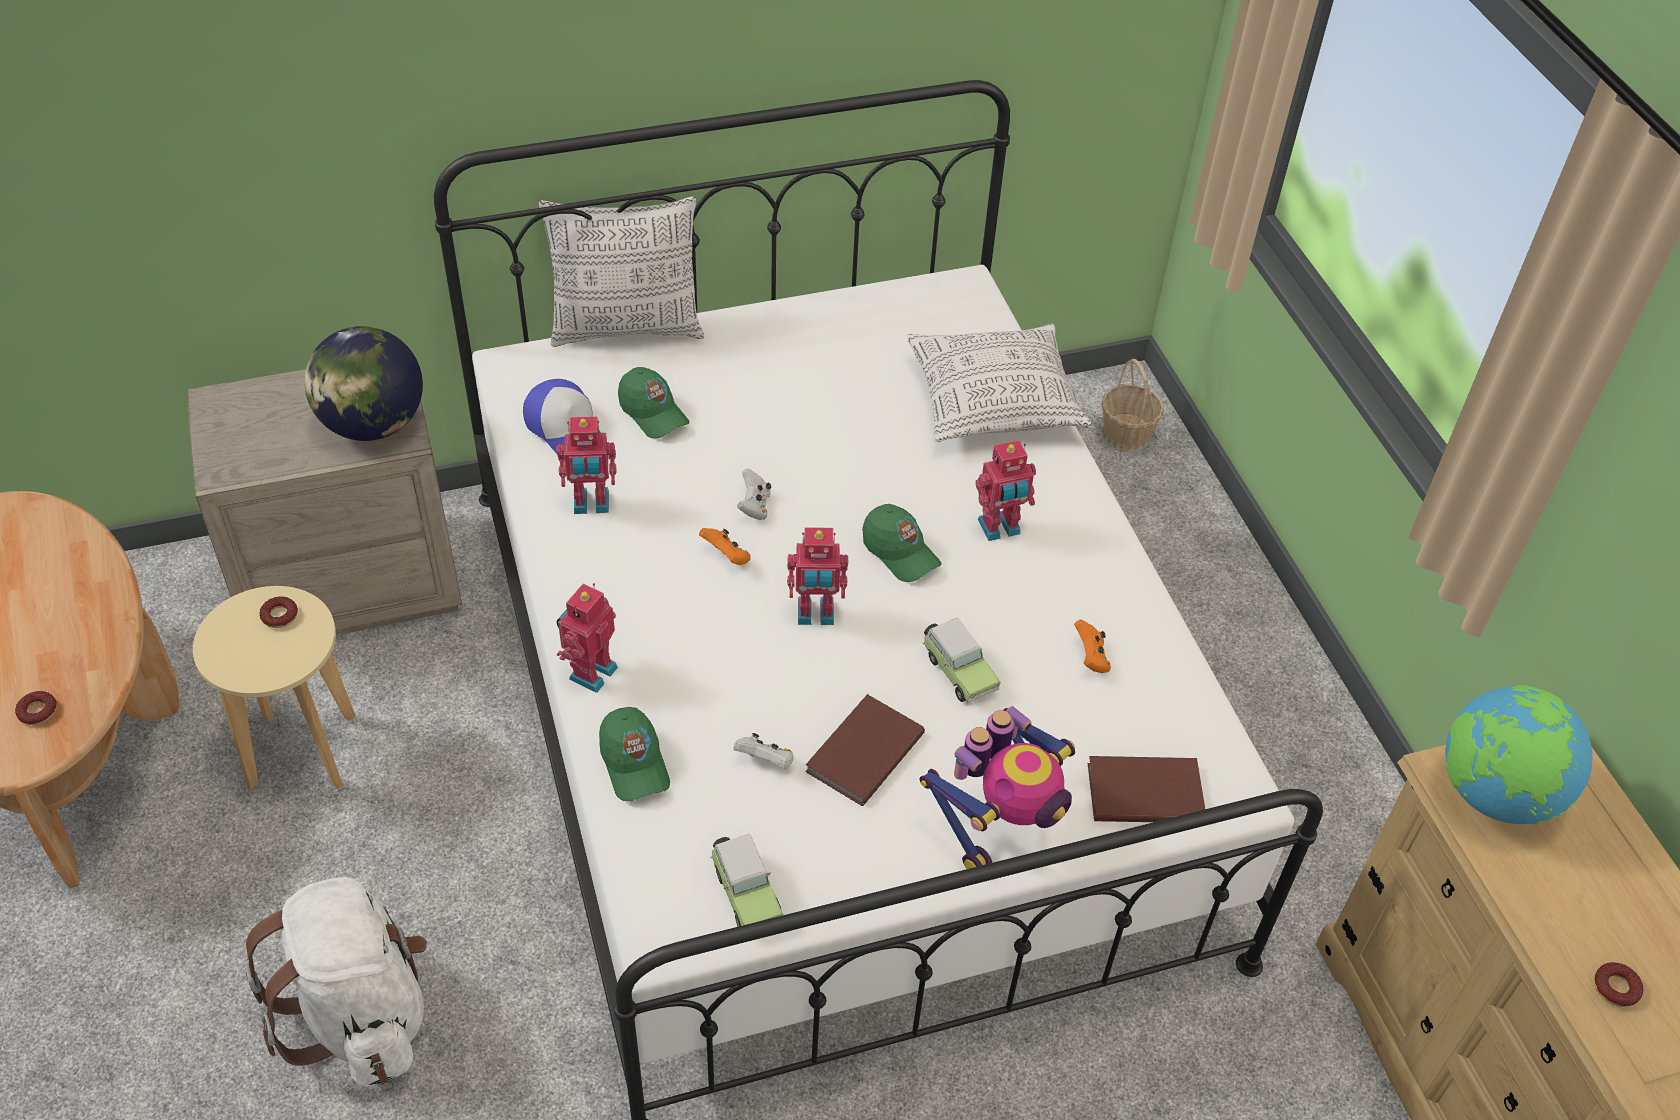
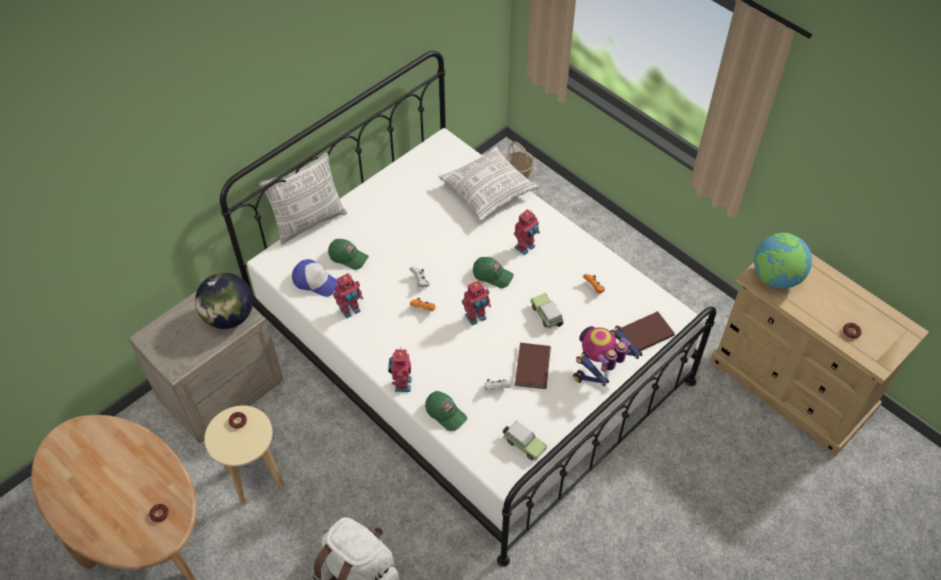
camera: 25 degrees left, 5 degrees up
(958, 671) = (547, 316): toy car -> toy car turned 150 degrees counterclockwise
(1000, 823) = (600, 371): toy robot -> toy robot turned 150 degrees counterclockwise

